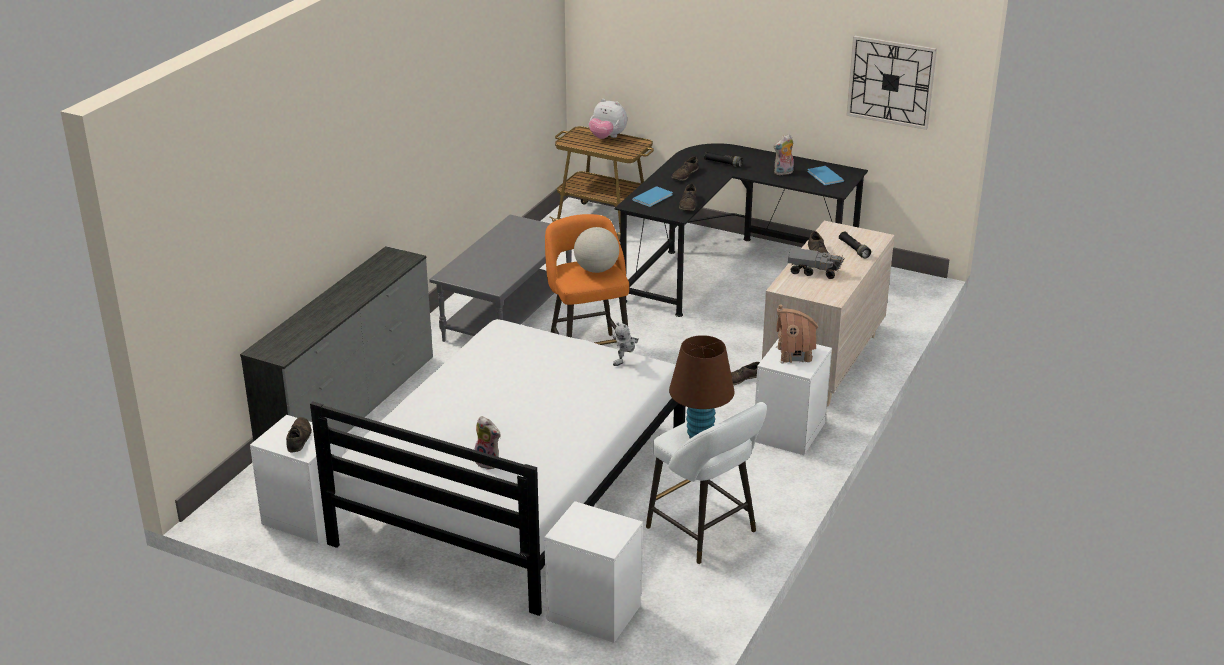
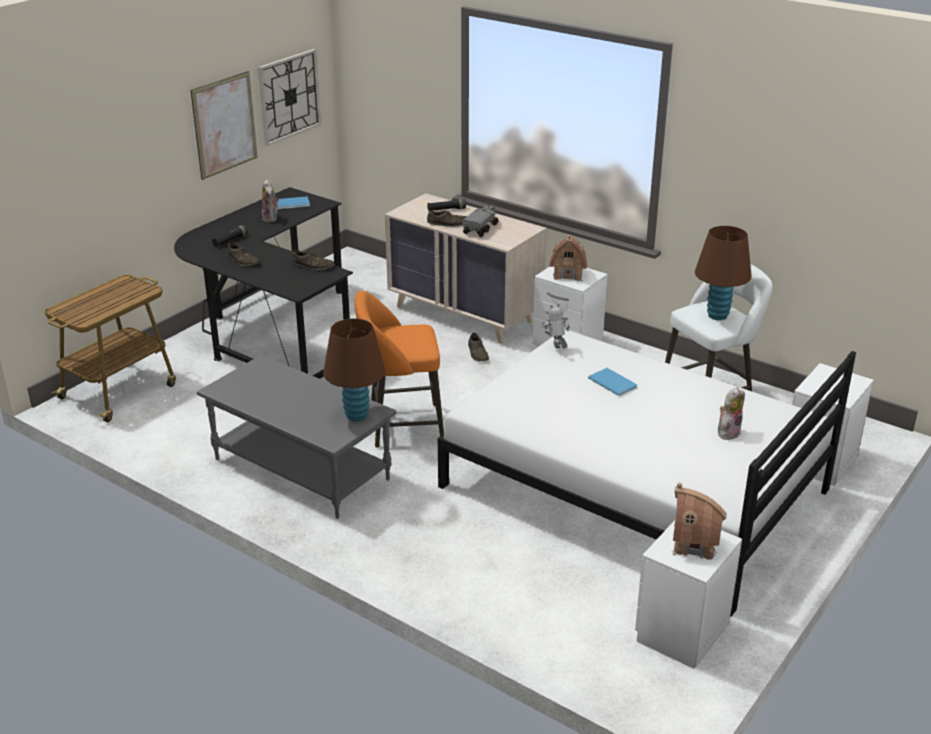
camera: 80 degrees left, 0 degrees up
(298, 438) = (694, 545): brown shoe -> toy house
(350, 408) = (464, 595): grey dresser -> none
(485, 280) = (357, 416): none -> brown table lamp
(596, 270) = (404, 334): globe -> none
(607, 137) = (93, 297): plush toy -> none
(626, 361) = (556, 350): toy robot -> toy robot turned 150 degrees counterclockwise
(654, 197) = (286, 280): blue book -> blue book (612, 382)
(801, 71) = (224, 125): none -> picture

